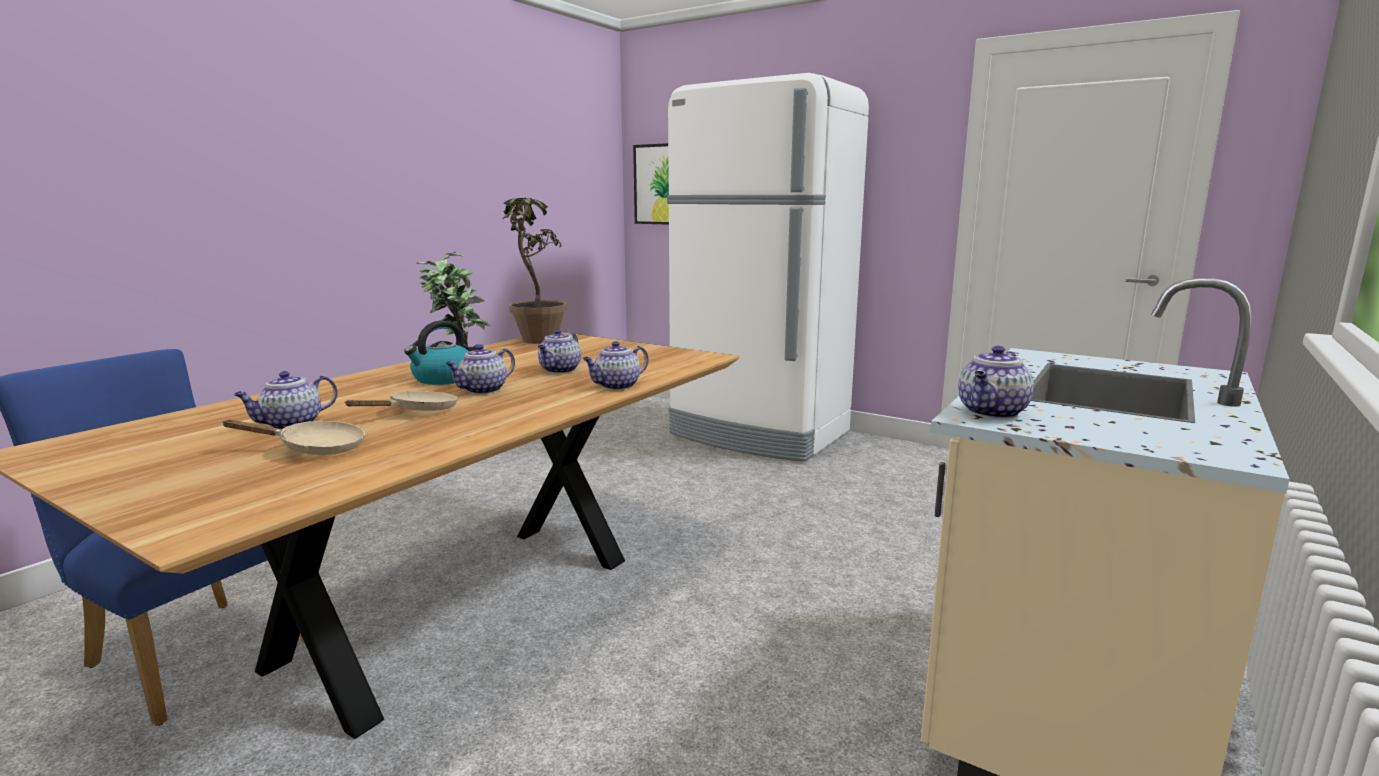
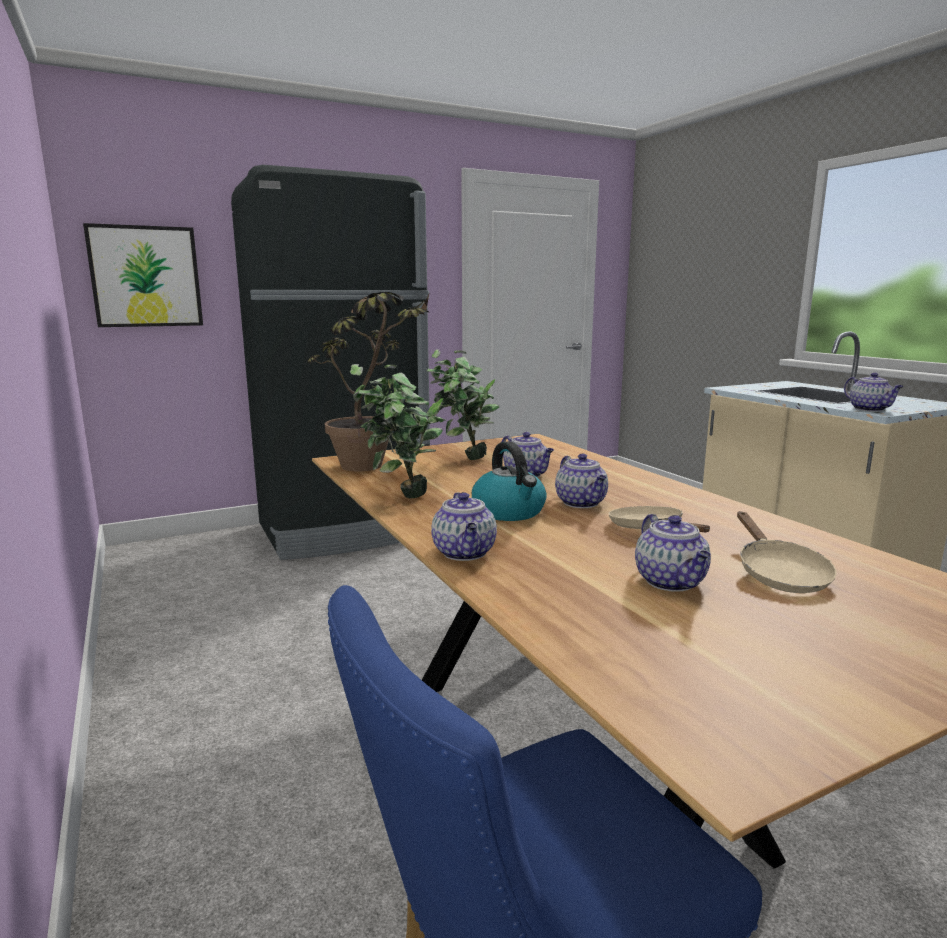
camera: 60 degrees left, 0 degrees up
(314, 448) = (778, 574): beige frying pan -> beige frying pan turned 150 degrees clockwise
(593, 353) = (462, 459): none -> potted plant
(616, 386) = (612, 469): teapot -> teapot (465, 553)
(759, 434) = (346, 530): white fridge -> black fridge

